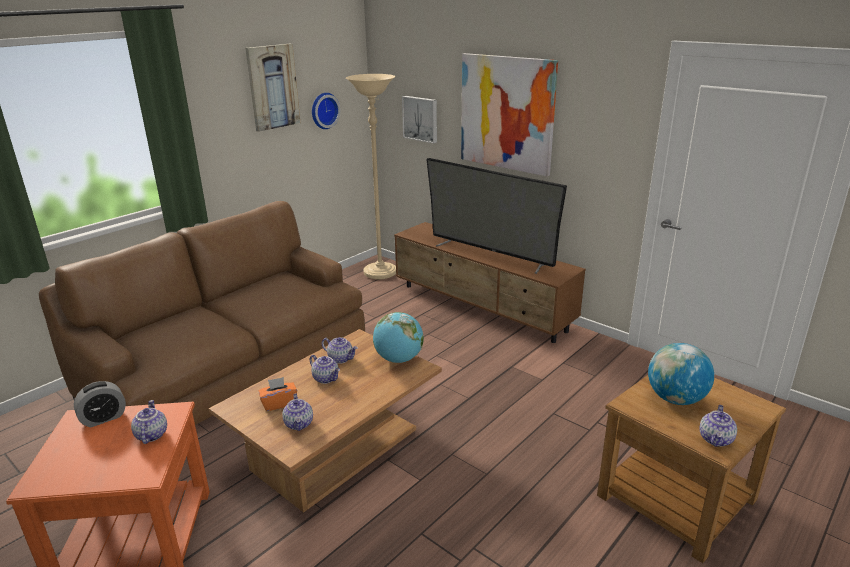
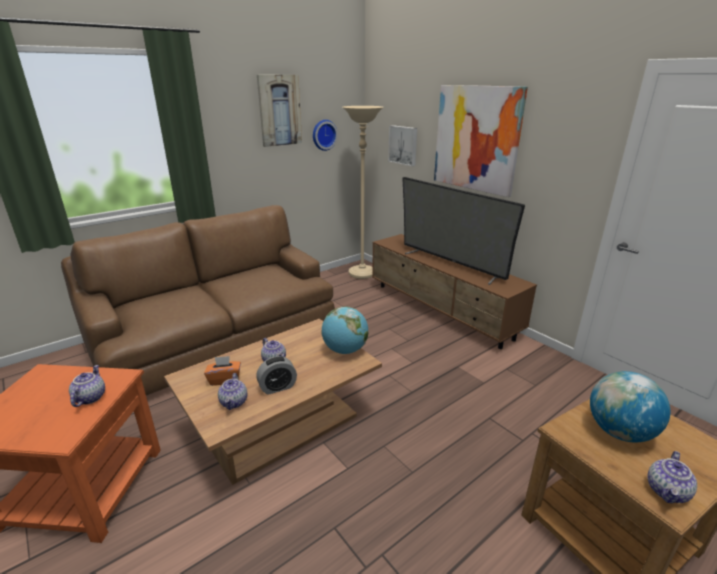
camera: 10 degrees right, 0 degrees up
(104, 418) = (61, 375): alarm clock -> alarm clock (277, 387)
(341, 358) = (294, 343): teapot -> none

